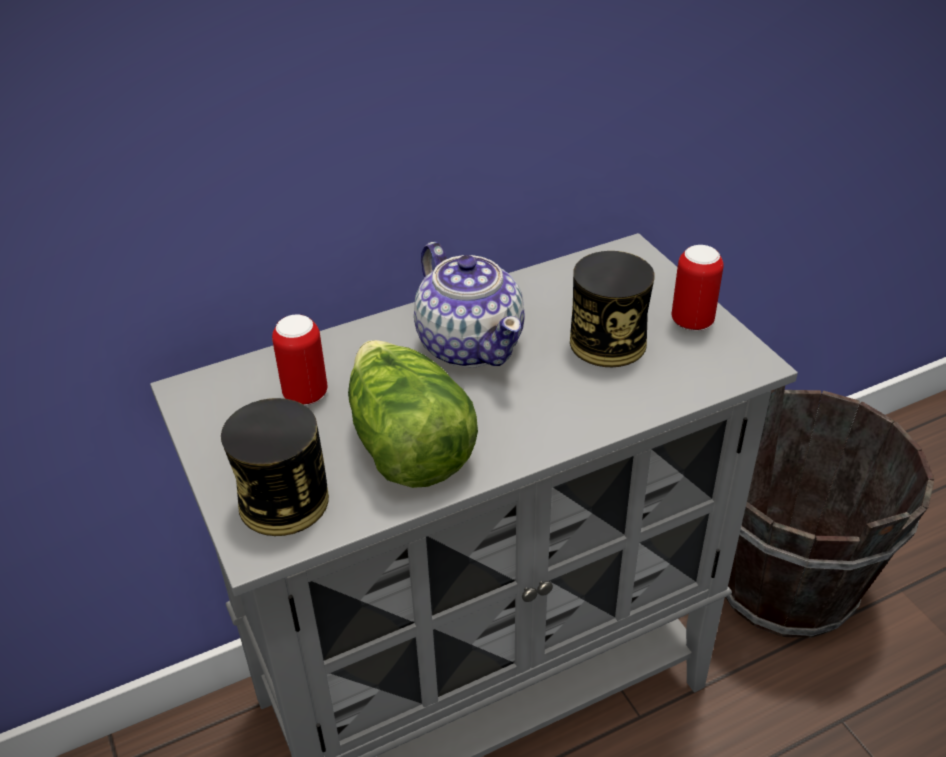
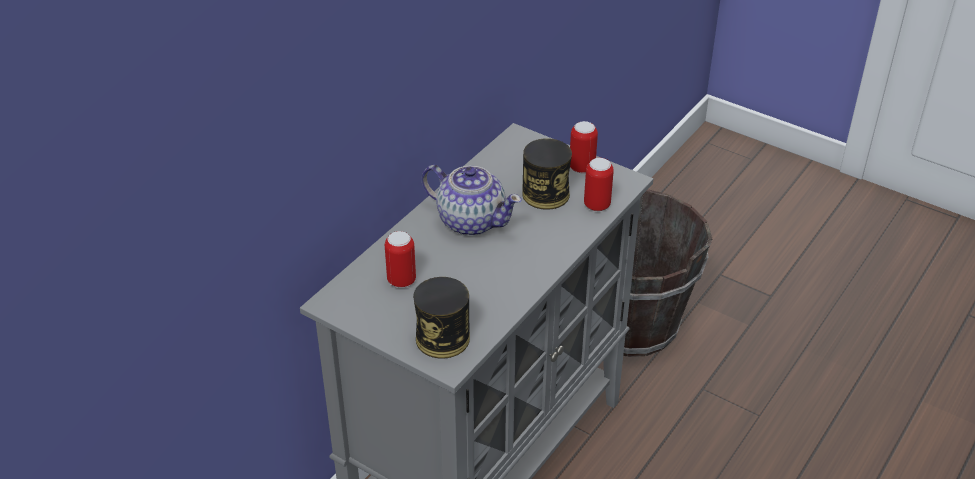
camera: 30 degrees left, 0 degrees up
(406, 444) = (482, 286): lettuce -> none
(674, 383) = (597, 205): none -> can

